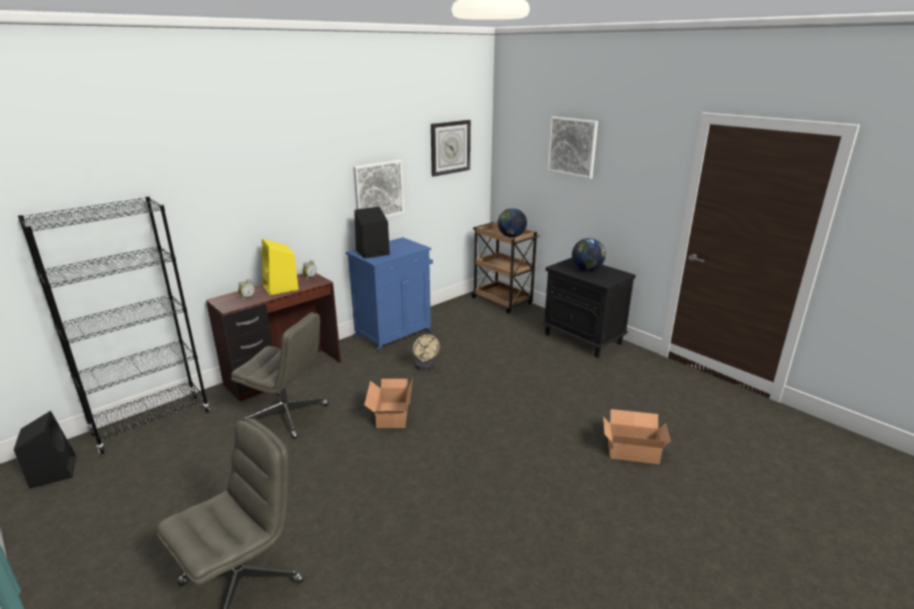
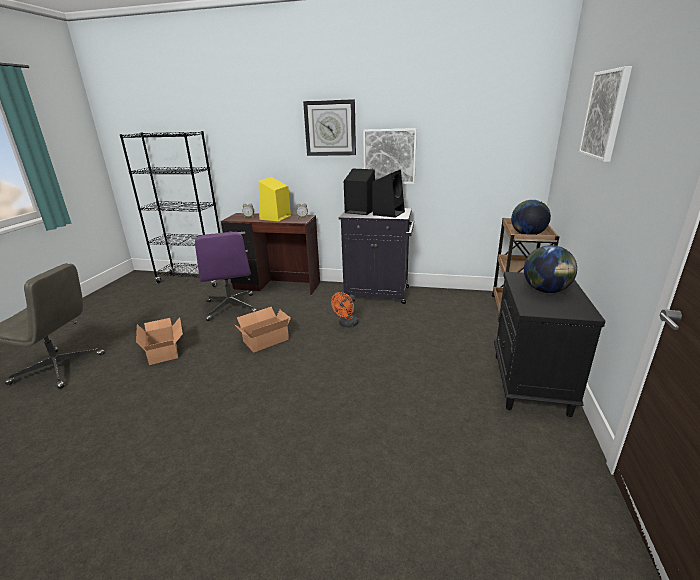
camera: 55 degrees right, 0 degrees up
(53, 471) = (138, 281): black speaker -> black speaker (388, 213)
(287, 415) = (231, 307): grey office chair -> purple office chair
(394, 333) = (378, 293): blue cabinet -> black cabinet
(425, 367) = (346, 324): beige fan -> orange fan
(450, 147) = (488, 122): wall clock -> wall clock (330, 128)
(631, 449) = (338, 512): cardboard box -> cardboard box (165, 350)

